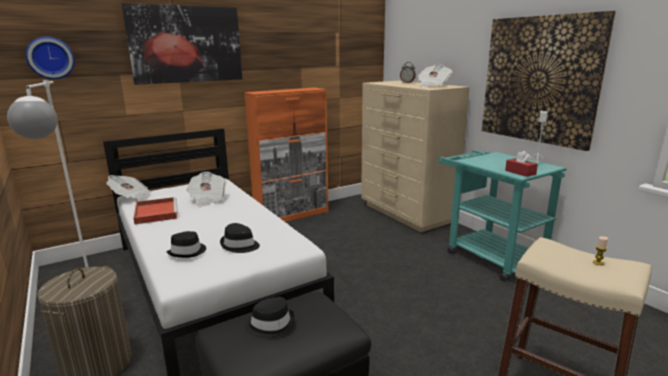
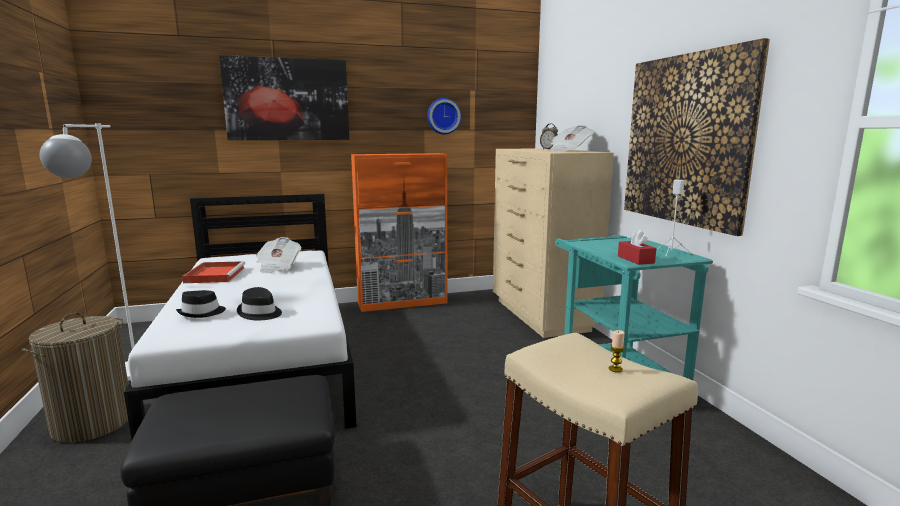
camera: 15 degrees right, 5 degrees down
(50, 58) = (145, 110): wall clock -> wall clock (443, 116)
(131, 198) = (208, 260): newspaper -> none
(270, 324) = (226, 398): black hat -> none

